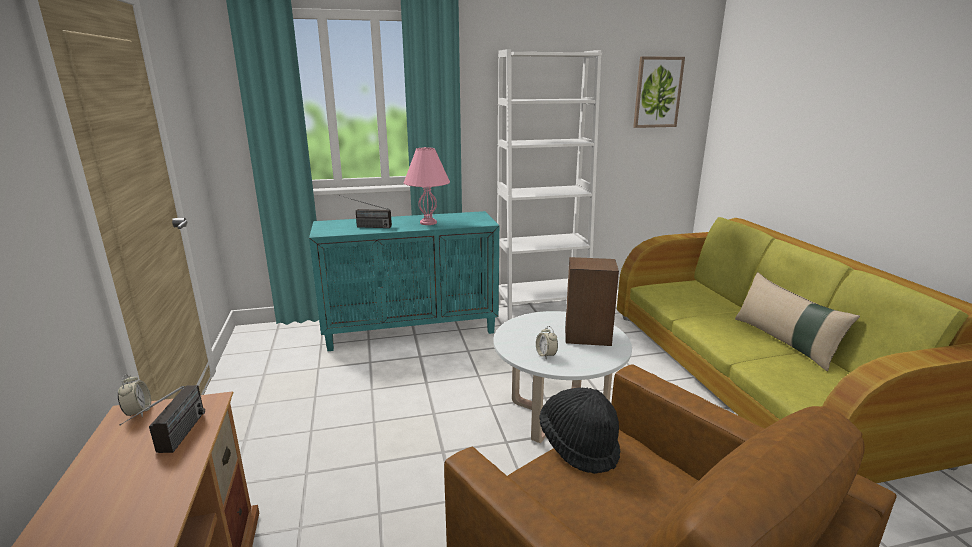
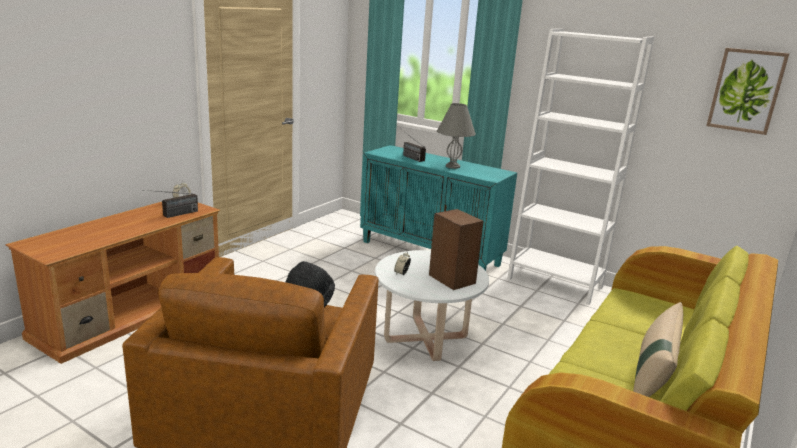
camera: 45 degrees right, 0 degrees up
(428, 223) = (452, 166): pink table lamp -> grey table lamp

